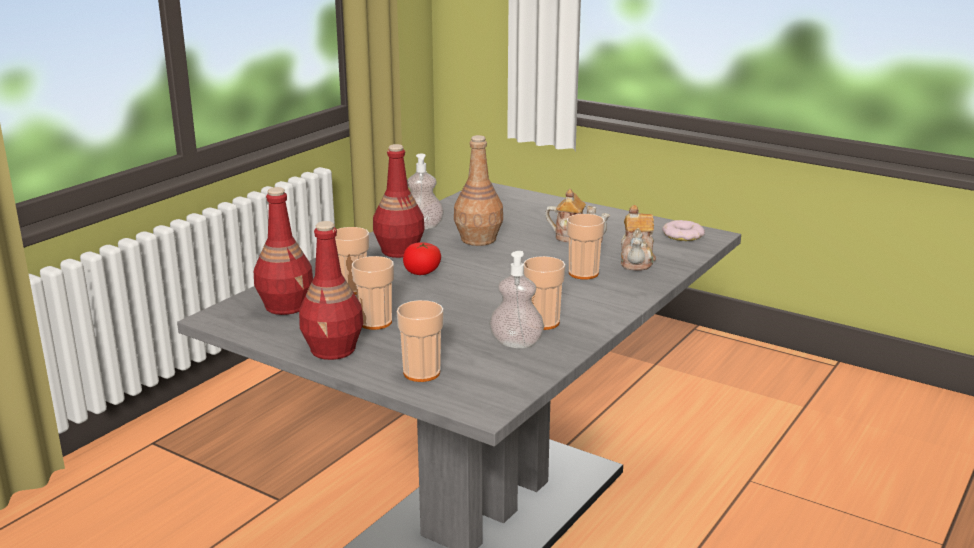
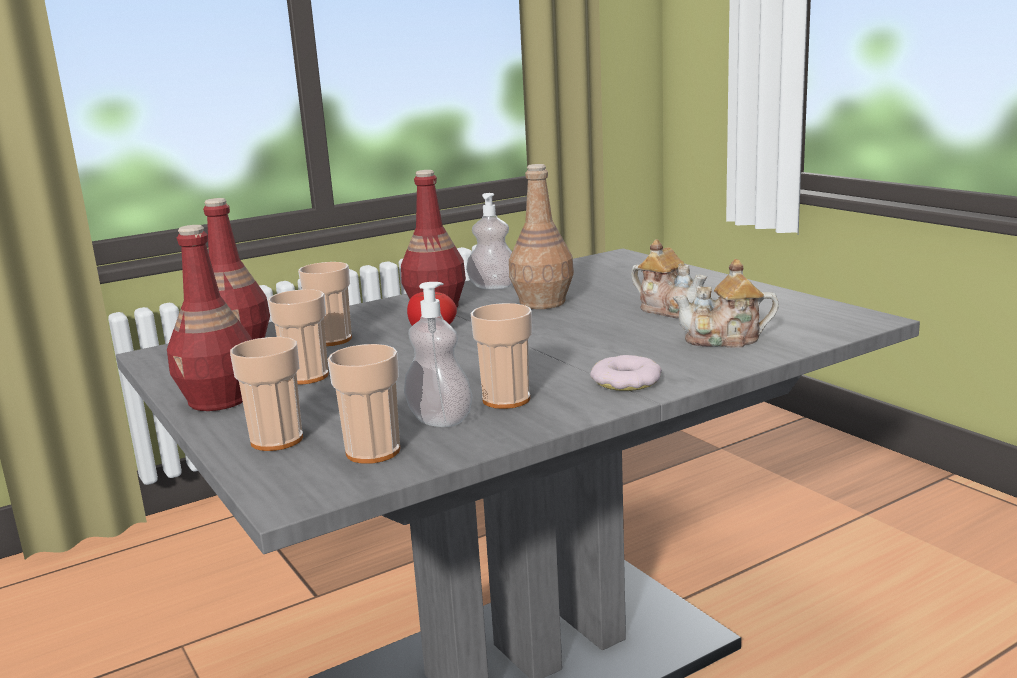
camera: 25 degrees right, 5 degrees down
(583, 273) = (631, 348): cup -> cup (373, 452)
(637, 260) = (725, 340): teapot -> teapot turned 60 degrees clockwise
(683, 235) = (825, 317): donut -> donut (626, 381)

